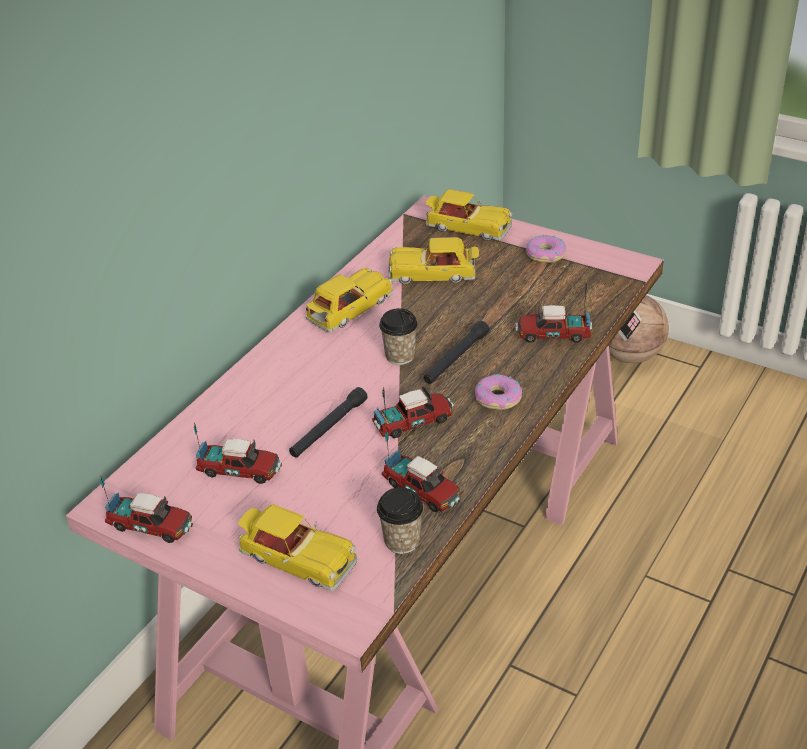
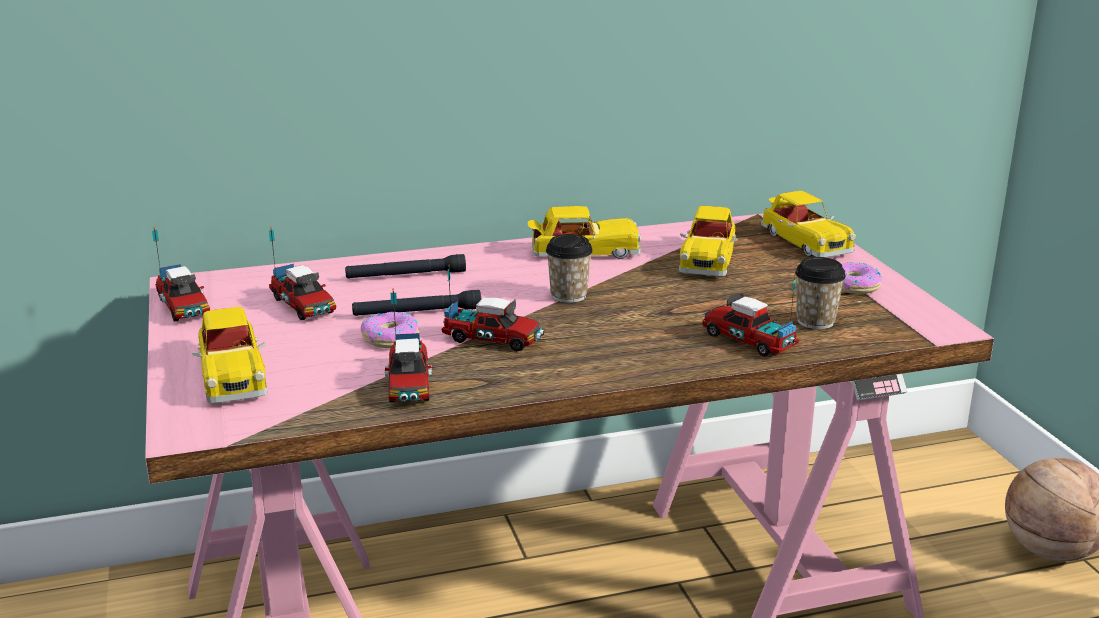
camera: 40 degrees right, 15 degrees down
(402, 541) = (326, 406): cup -> cup (815, 321)
(434, 274) = (708, 258): toy car -> toy car turned 120 degrees counterclockwise
(456, 358) = (616, 317): black flashlight -> black flashlight (406, 276)
(498, 398) = (601, 358): donut -> donut (390, 338)

